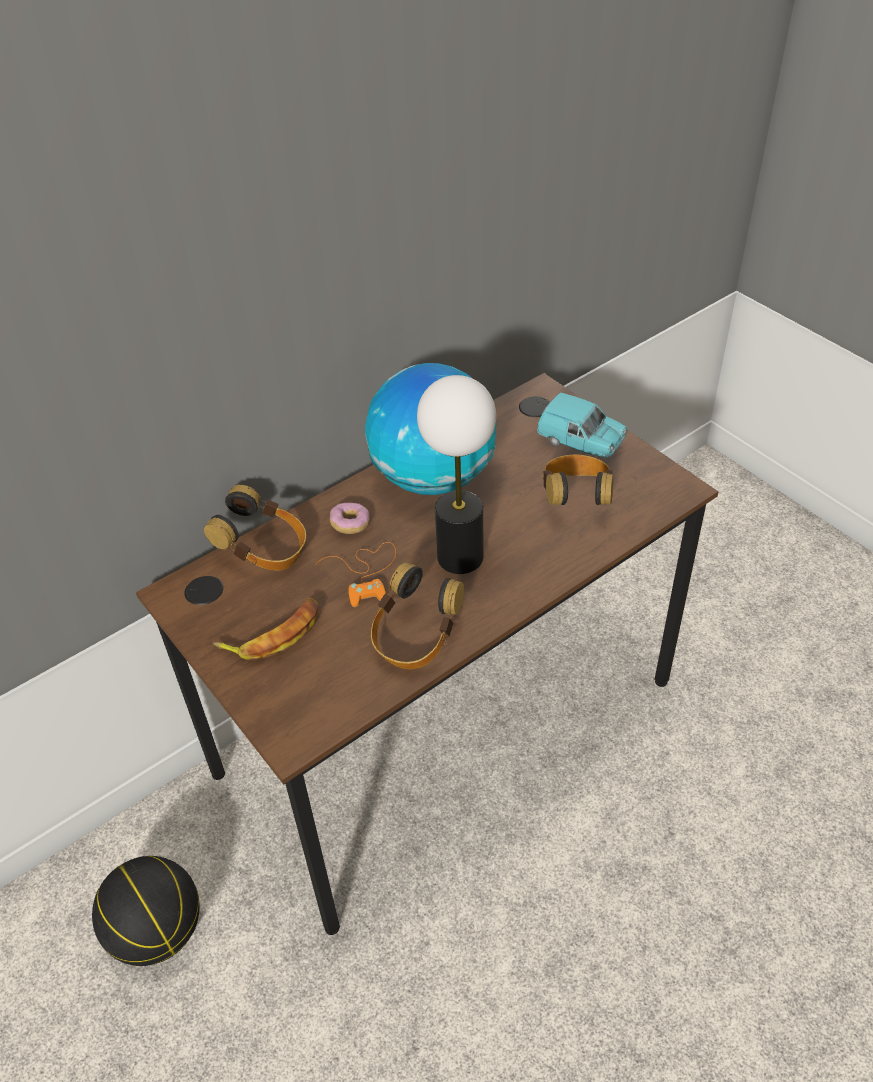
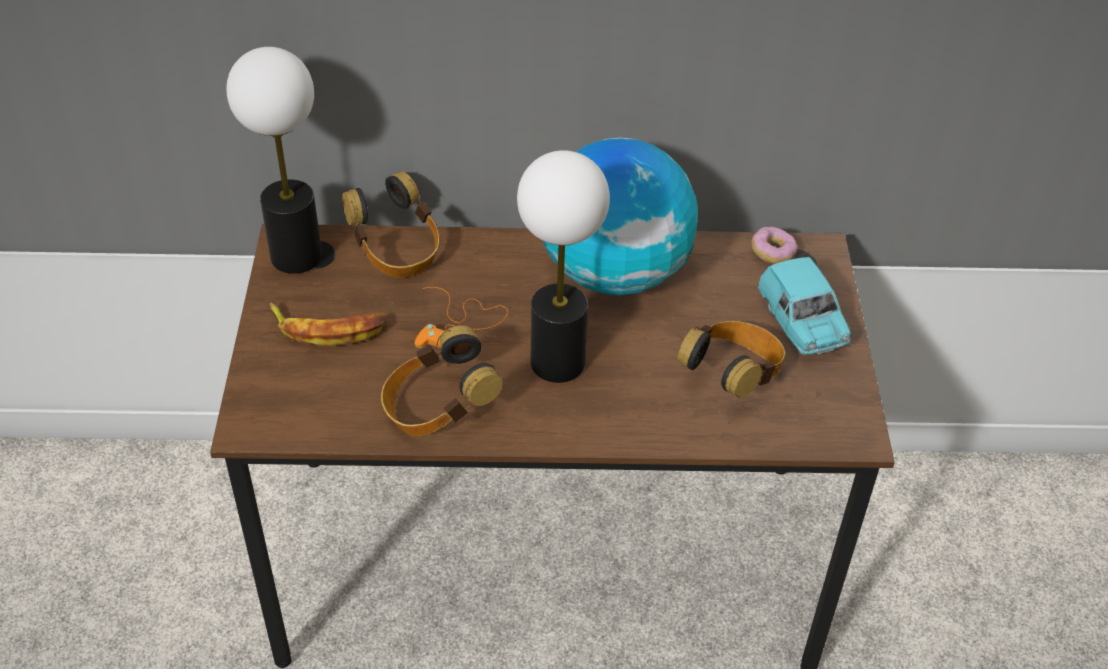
camera: 35 degrees right, 0 degrees up
(157, 932) = (152, 558): basketball -> none
(190, 599) = (295, 256): none -> table lamp
(350, 524) = (493, 272): donut -> donut (772, 253)

